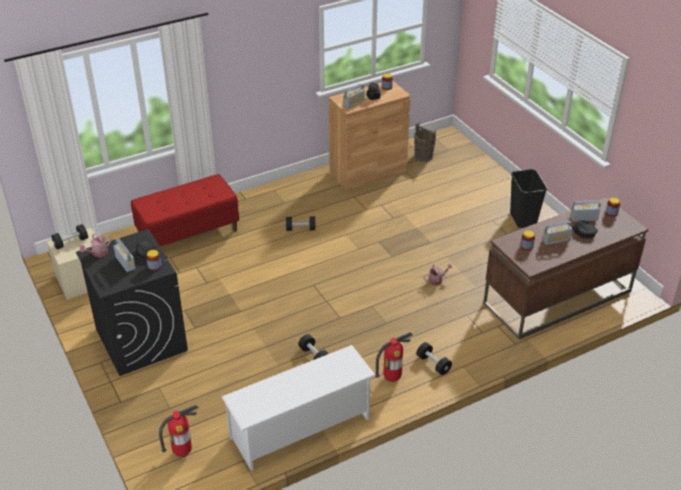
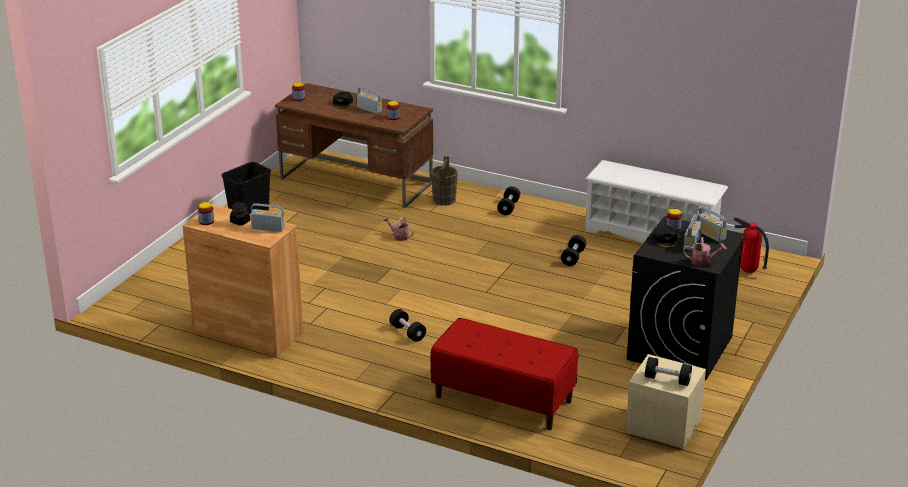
camera: 125 degrees left, 10 degrees down
(392, 378) = (548, 218): fire extinguisher -> none
(423, 156) = (177, 309): brown bucket -> brown bucket (444, 200)
(583, 218) = (322, 106): radio -> radio (710, 235)

